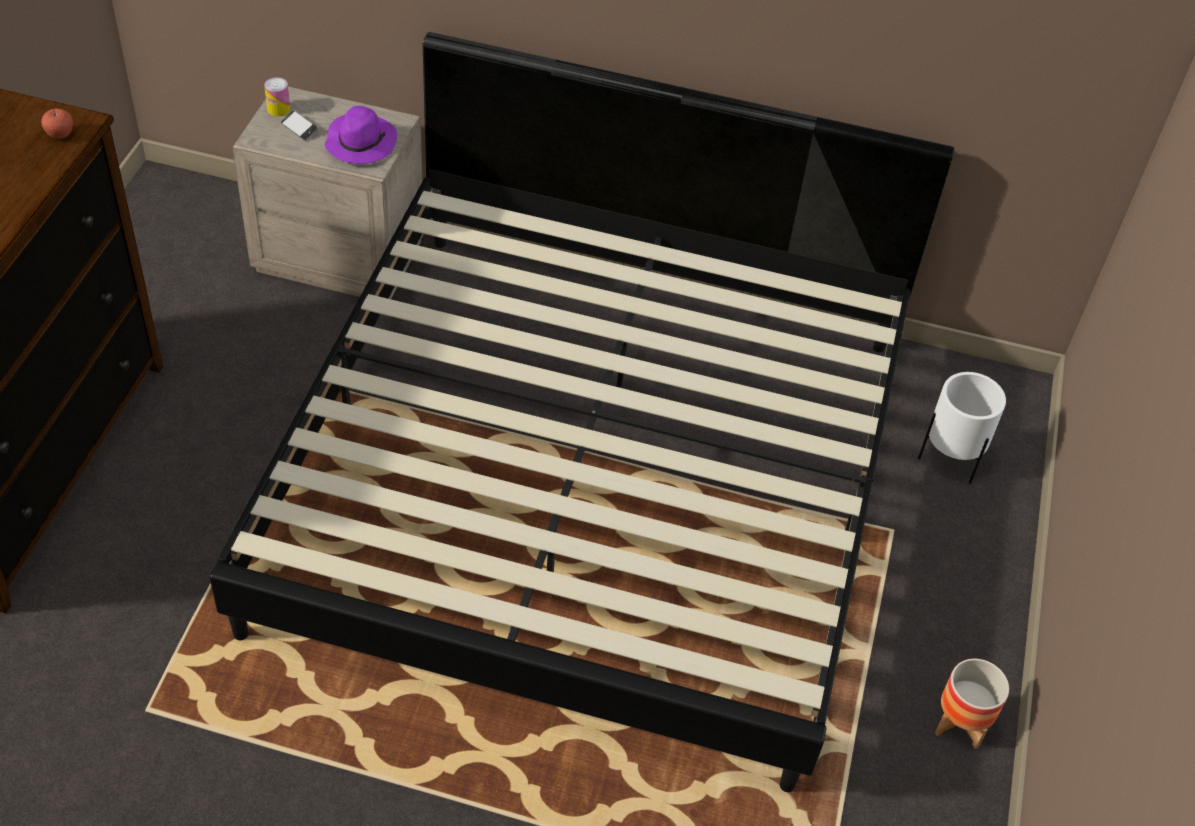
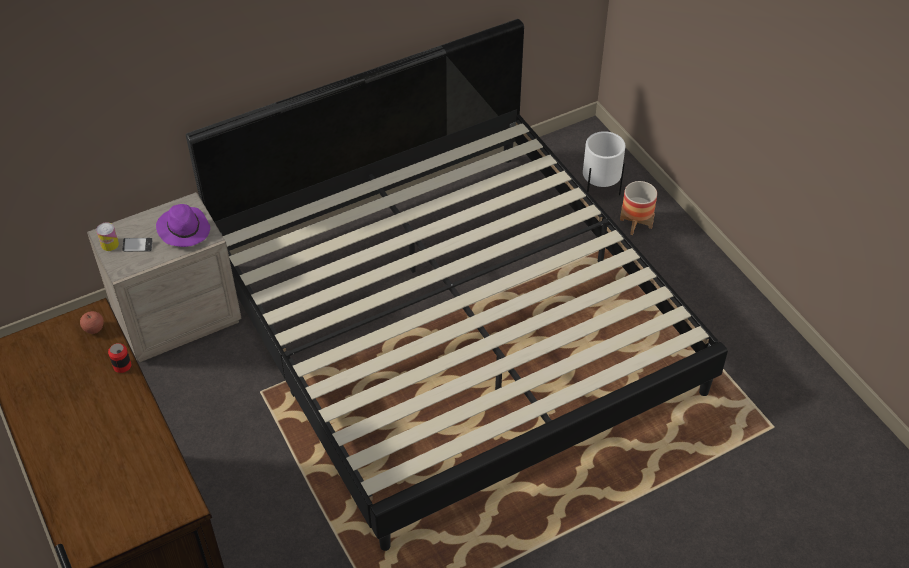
camera: 40 degrees left, 0 degrees up
(33, 185) = (122, 366): none -> can
(960, 724) = (736, 306): planter -> planter (636, 223)

